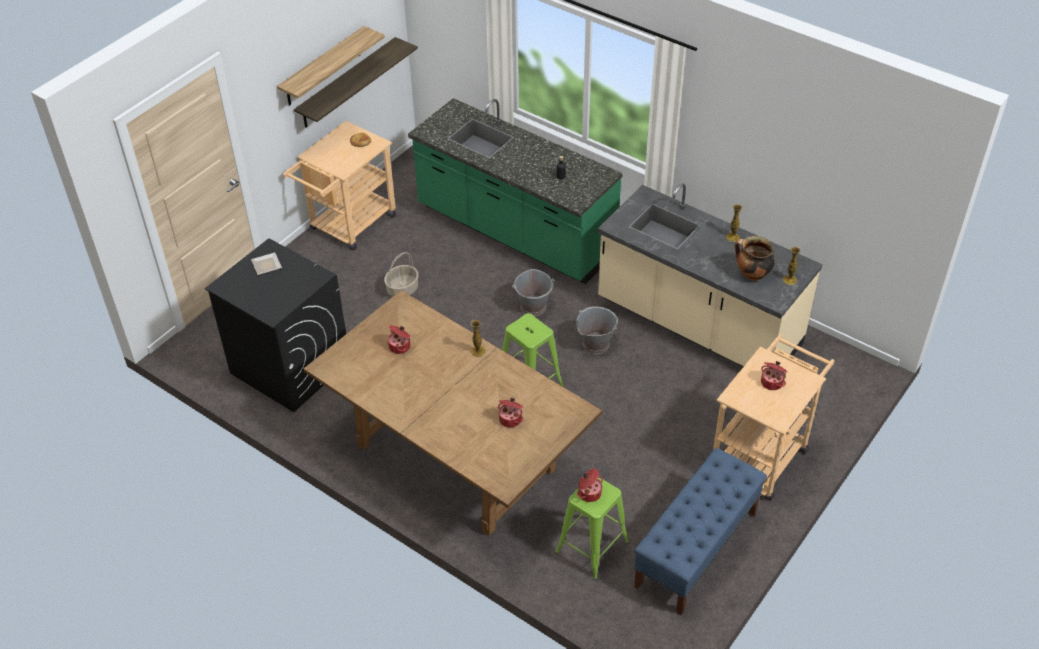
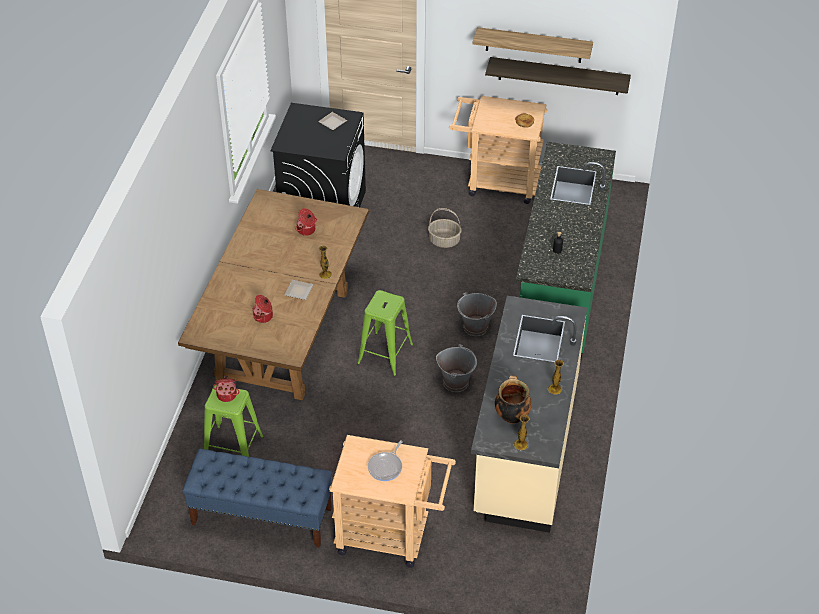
camera: 65 degrees right, 0 degrees up
(489, 378) = (300, 290): none -> plate
(772, 382) = (386, 467): cooking pot -> frying pan

